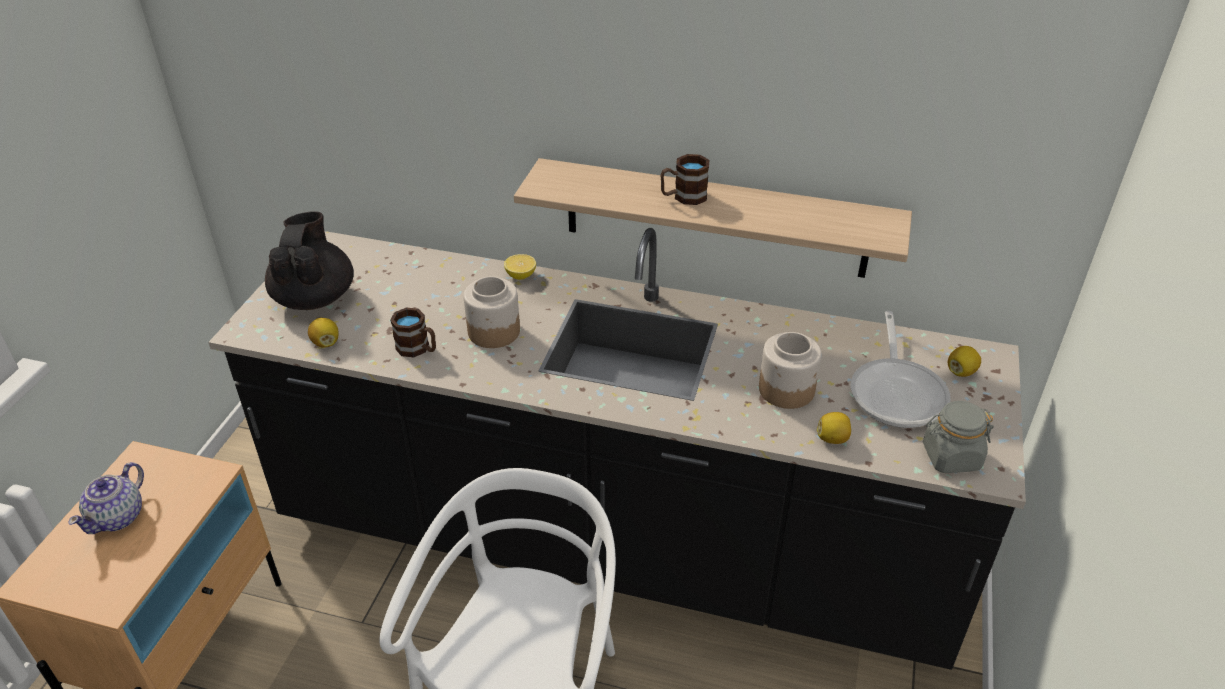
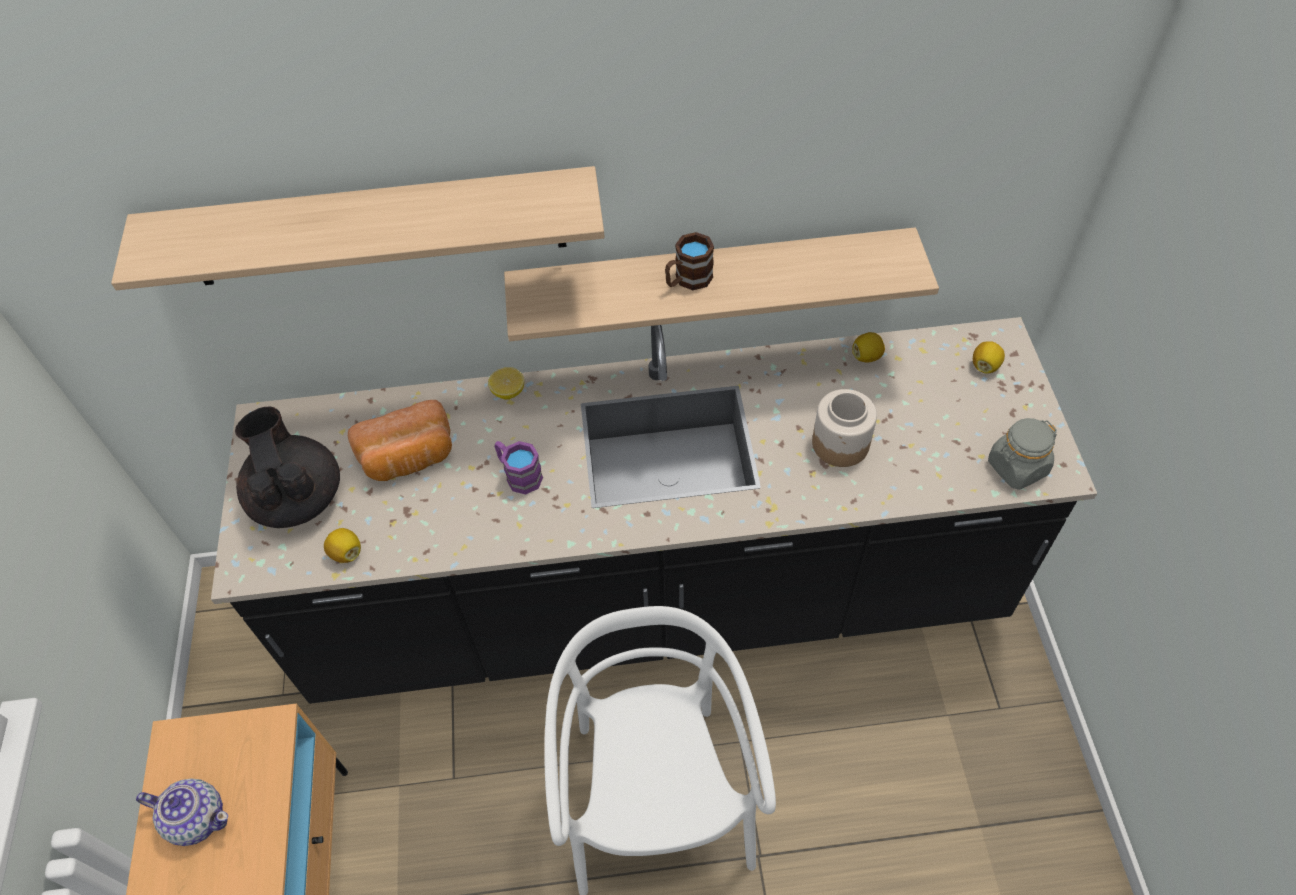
camera: 20 degrees left, 15 degrees up
(118, 517) = (197, 817): teapot -> teapot turned 75 degrees counterclockwise
(414, 297) = (409, 458): none -> bread
(418, 349) = (451, 525): brown mug -> none
(443, 86) = (375, 227): none -> shelf
(493, 331) = (519, 474): jar -> purple mug
(833, 439) = (907, 485): lemon -> lemon (867, 356)
(897, 392) = (940, 410): frying pan -> none

